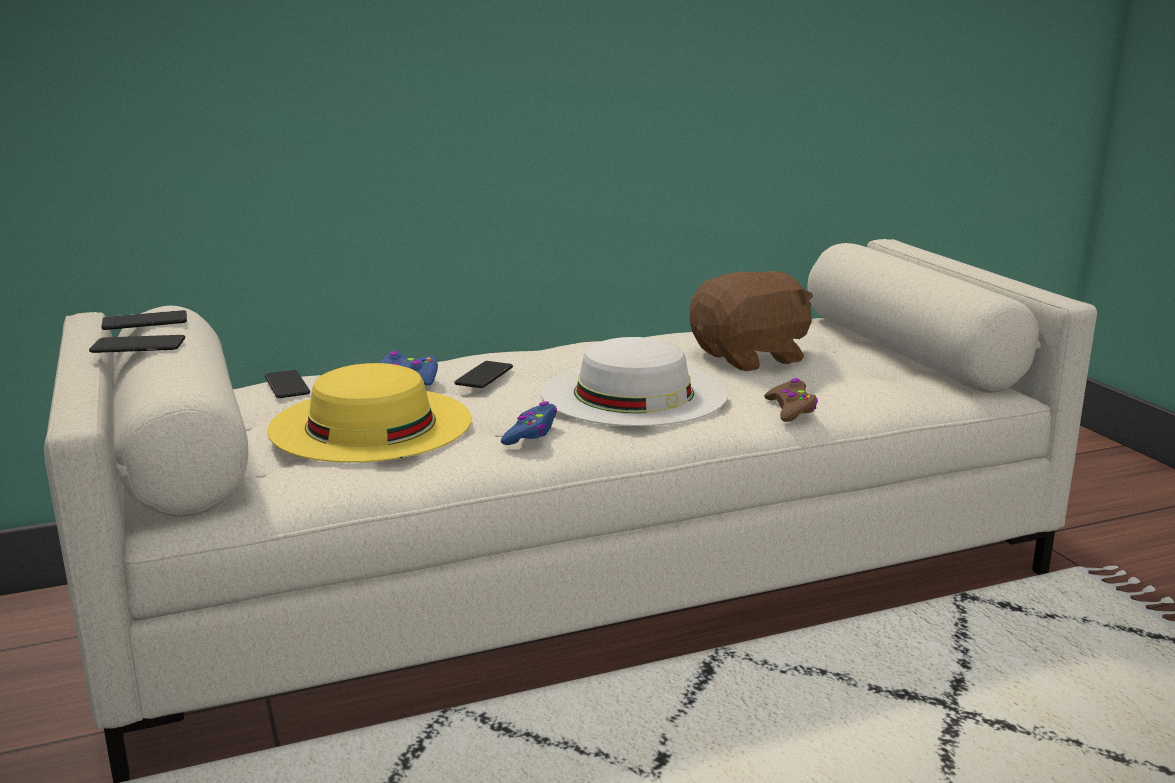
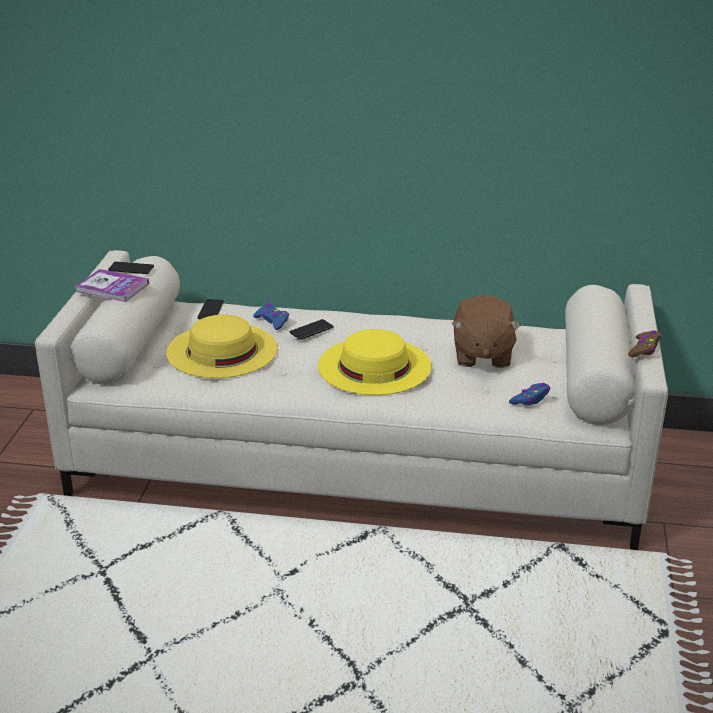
camera: 30 degrees right, 10 degrees up
(138, 346) = (112, 287): phone -> book
(530, 433) = (288, 379): blue game controller -> blue game controller (530, 399)
(634, 393) = (374, 366): white hat -> yellow hat
(751, 358) = (482, 355): brown plush toy -> brown plush toy turned 90 degrees clockwise
(791, 409) = (446, 402): brown game controller -> brown game controller (644, 349)

